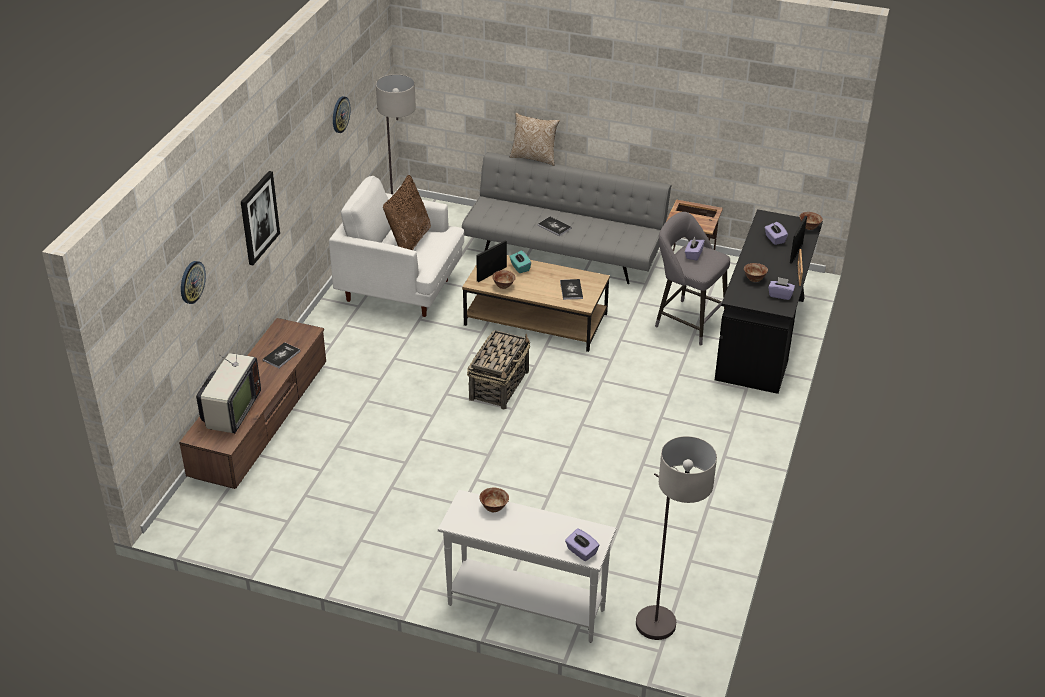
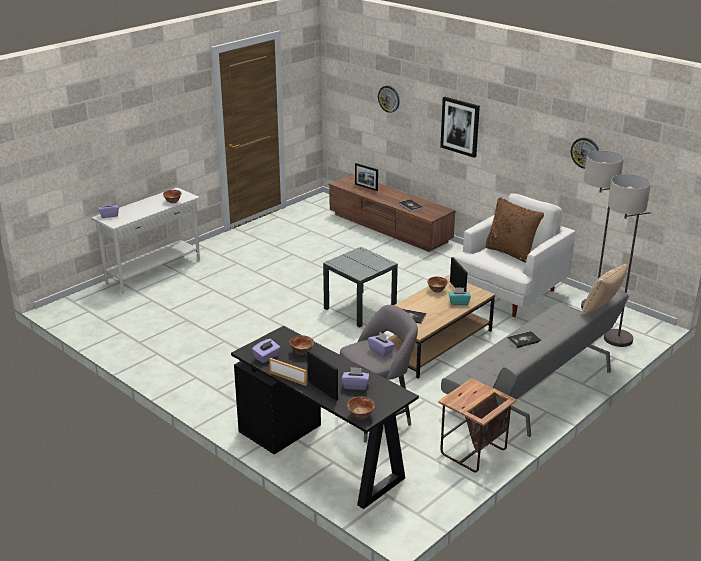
camera: 115 degrees right, 10 degrees down
(230, 412) = (366, 187): television -> picture frame
(499, 385) = (361, 308): basket -> grey side table
(665, 631) = (83, 307): grey floor lamp -> grey floor lamp (610, 340)

